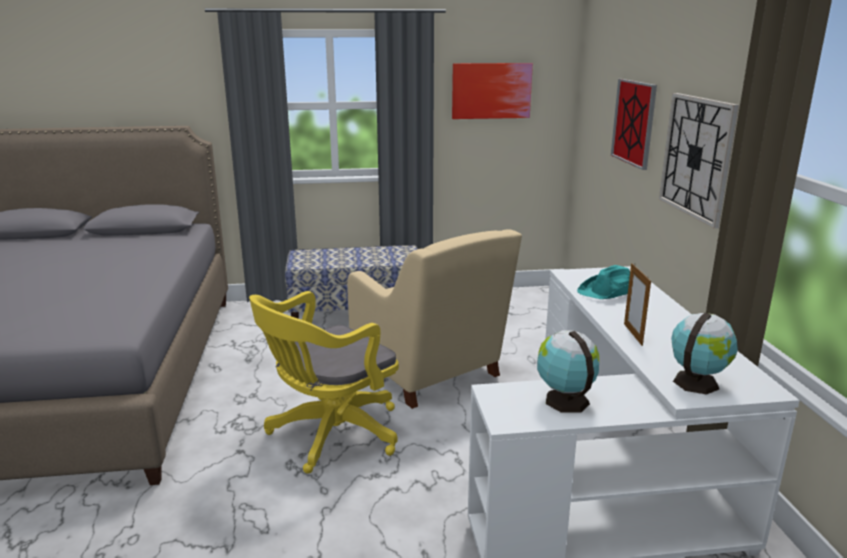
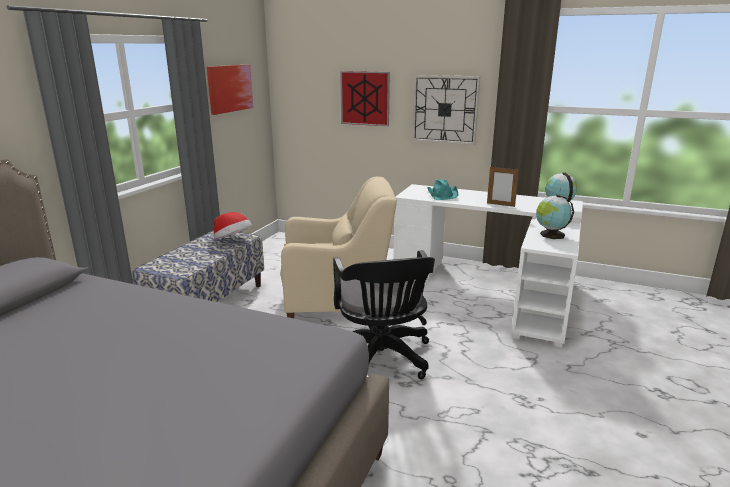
camera: 60 degrees left, 0 degrees up
(330, 435) = (382, 359): yellow office chair -> black office chair
(393, 258) = (232, 240): none -> hat

